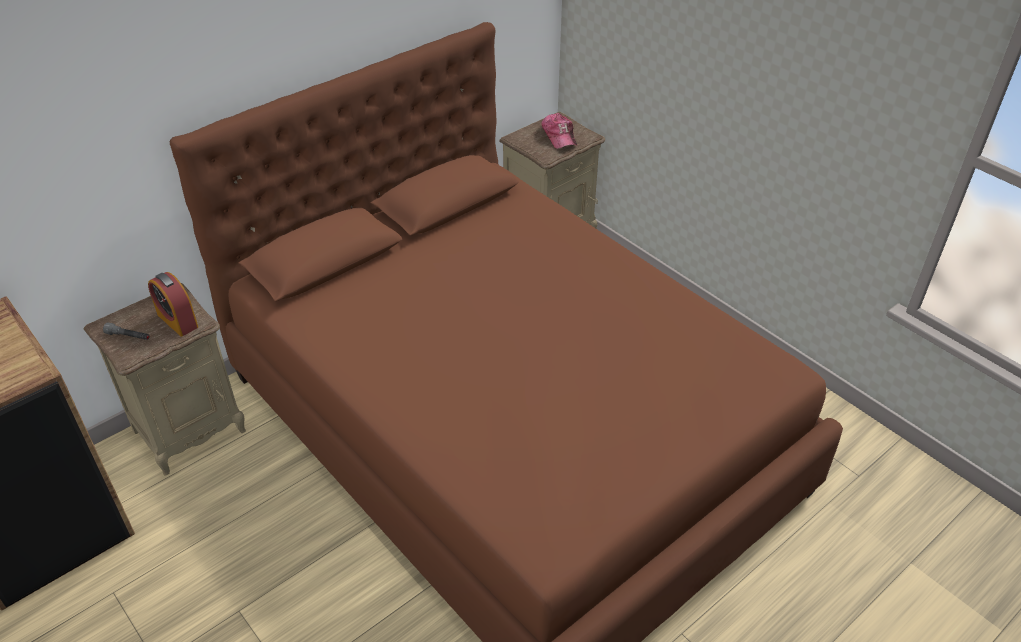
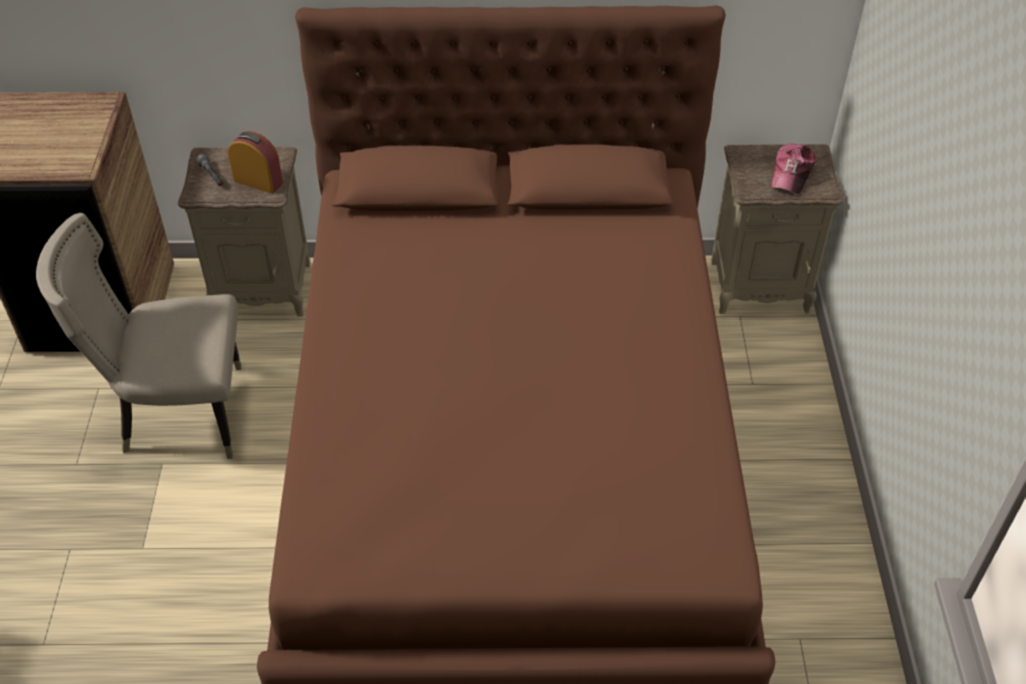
camera: 40 degrees right, 5 degrees up
(177, 320) = (258, 181): alarm clock -> alarm clock turned 120 degrees clockwise
(212, 565) = (178, 414): none -> beige chair

